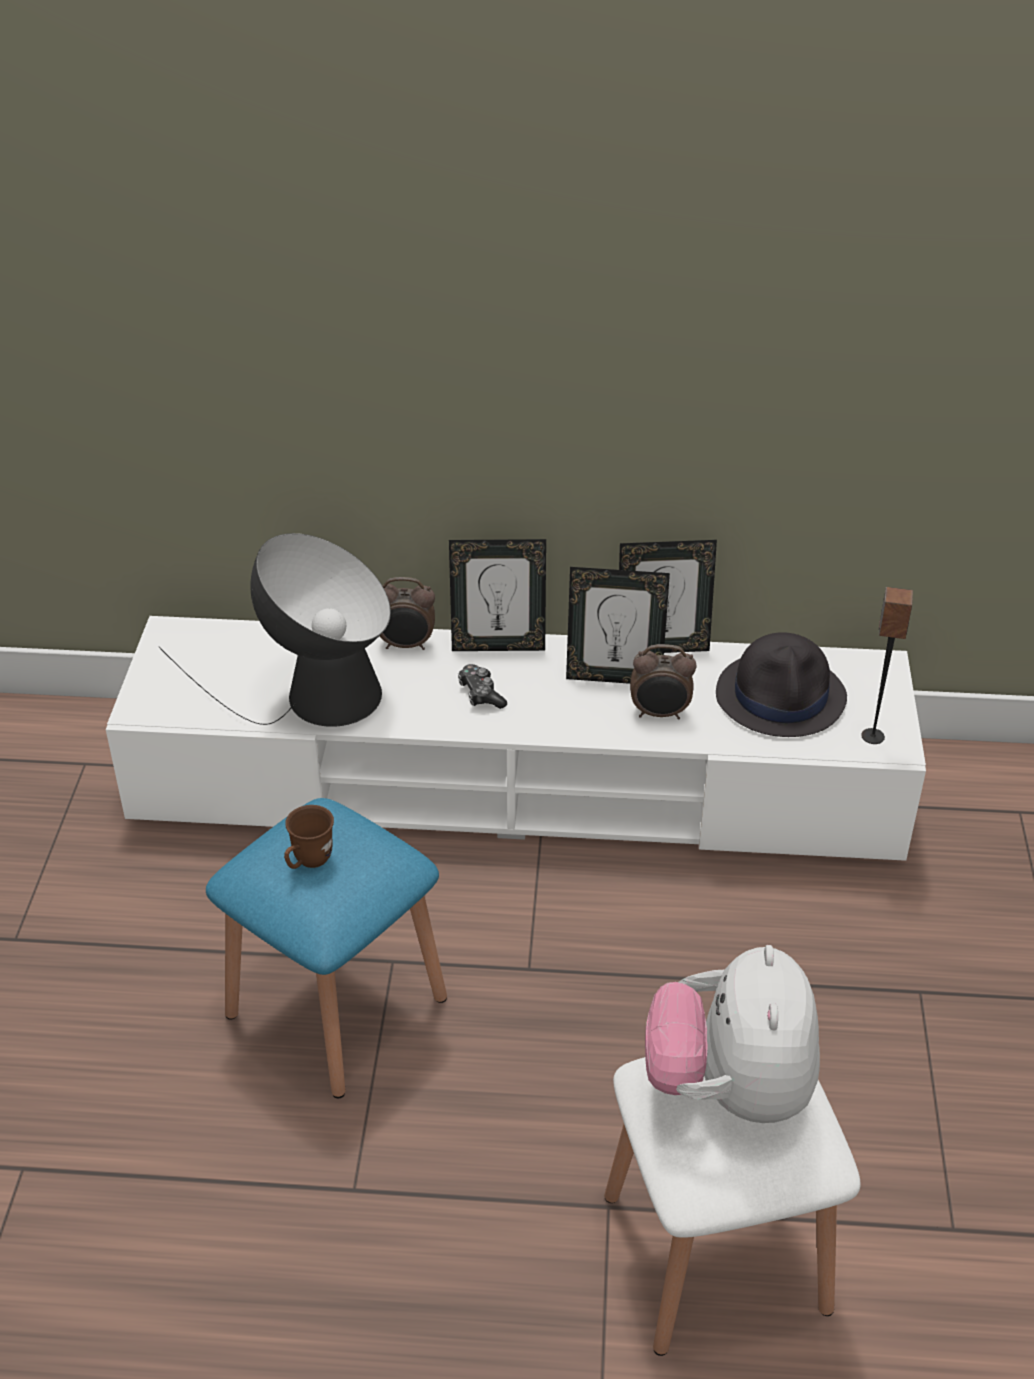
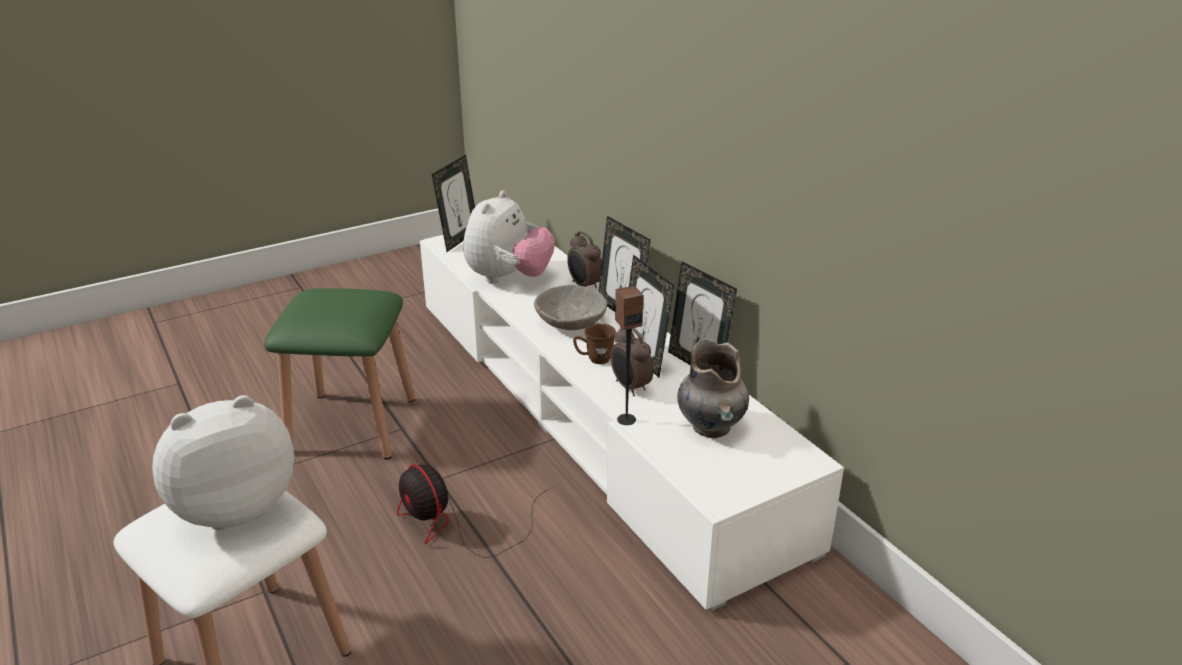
camera: 55 degrees right, 10 degrees down
(152, 693) = (459, 239): none -> picture frame
(308, 862) = (329, 302): brown mug -> brown mug (594, 359)
(316, 695) = (508, 278): table lamp -> plush toy
(336, 1006) = (352, 425): blue stool -> green stool
(481, 694) = (570, 322): game controller -> grey bowl
(627, 987) = (457, 525): none -> fan
(781, 696) = (711, 428): black hat -> grey vase
(872, 736) = (719, 483): speaker -> speaker (626, 419)

